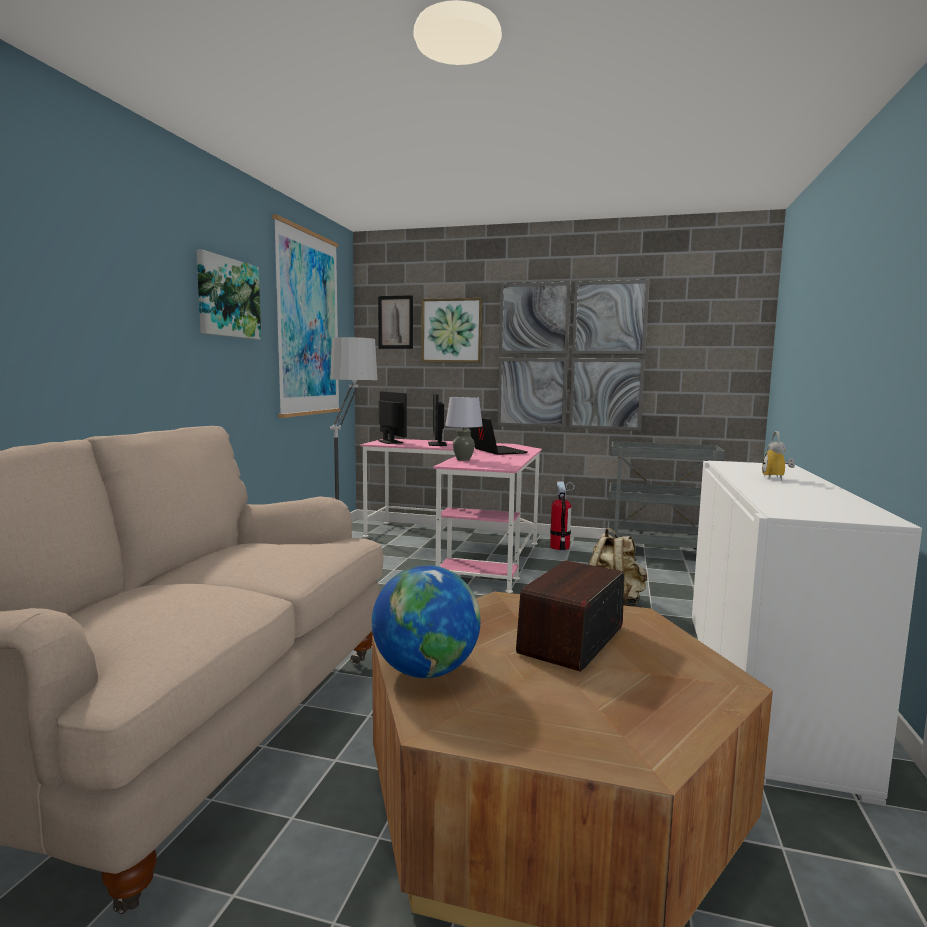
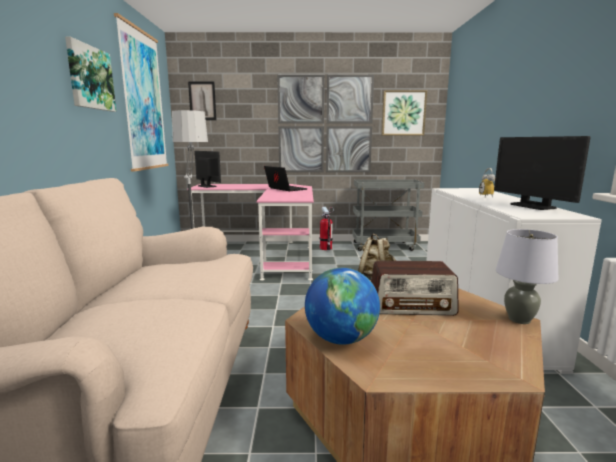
camera: 15 degrees left, 5 degrees up
(437, 444) = (241, 186): monitor -> monitor (532, 206)
(452, 330) = (244, 107): picture -> picture (403, 113)
(463, 459) = (271, 195): grey table lamp -> grey table lamp (519, 319)
(571, 640) = (411, 306): radio -> radio turned 105 degrees counterclockwise

